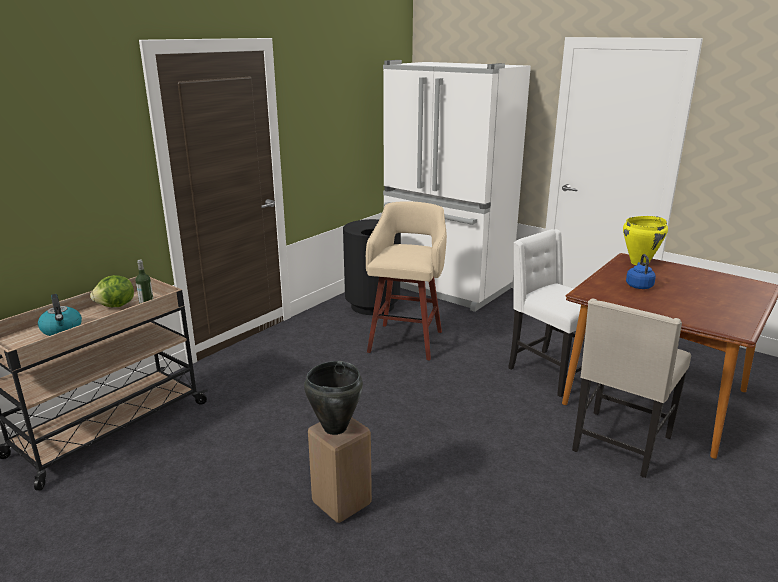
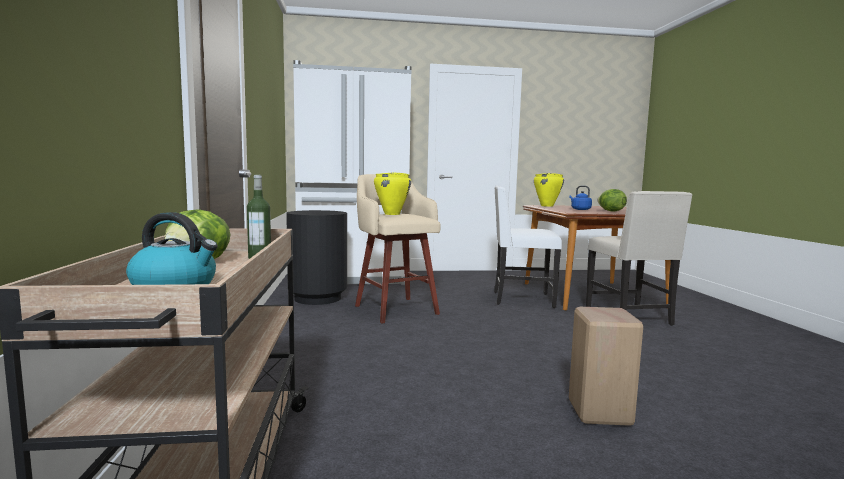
camera: 45 degrees left, 15 degrees down
(334, 428) = (607, 313): black cooking pot -> none
(397, 251) = (392, 214): none -> yellow cooking pot
(662, 301) = (610, 211): none -> lettuce

